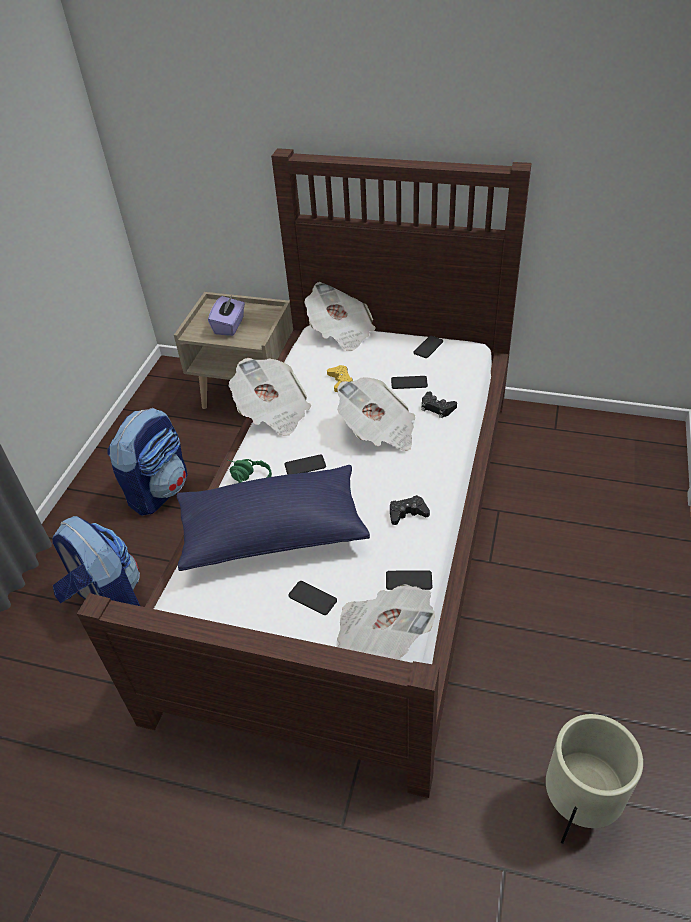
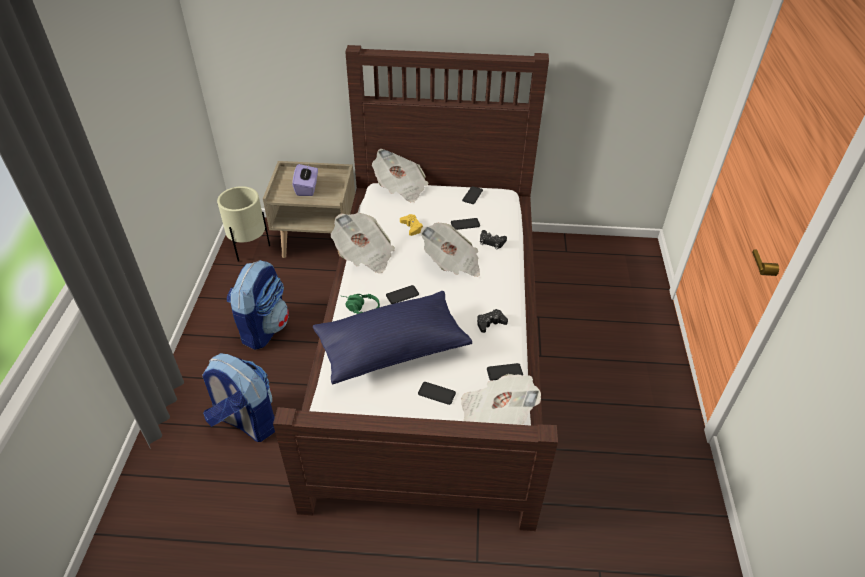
camera: 15 degrees left, 0 degrees up
(577, 806) = (639, 520): beige planter -> beige planter (249, 248)

